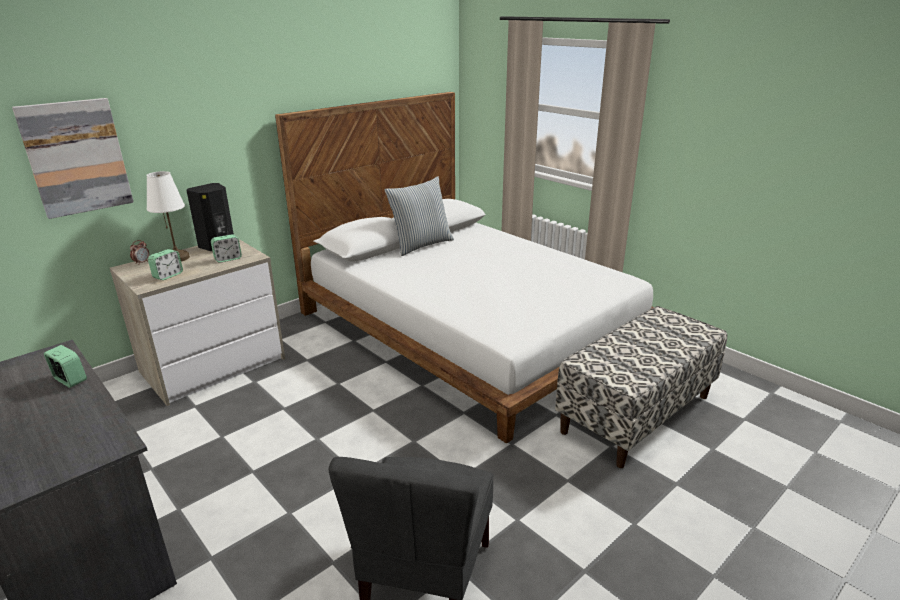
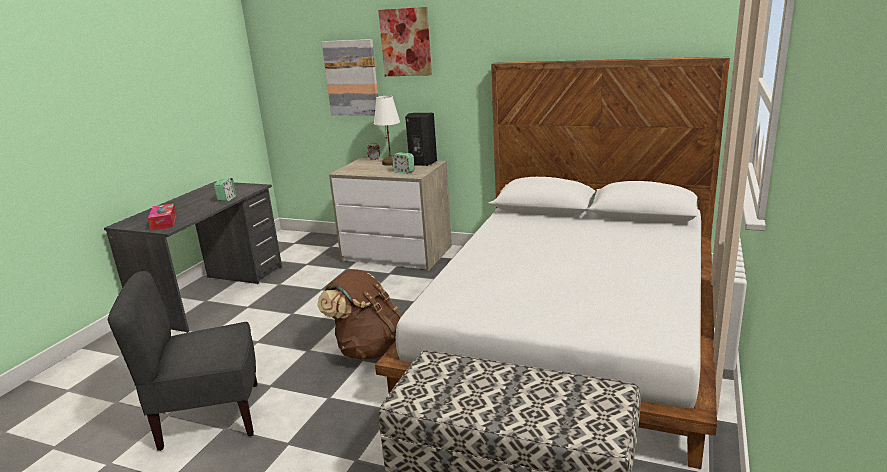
camera: 65 degrees right, 5 degrees down
(78, 447) = (164, 222): none -> tissue box
(160, 99) = (406, 42): none -> picture
(168, 275) = (361, 170): alarm clock -> none
(399, 432) = (369, 349): none -> brown backpack
(421, 245) = (584, 220): pillow -> none

